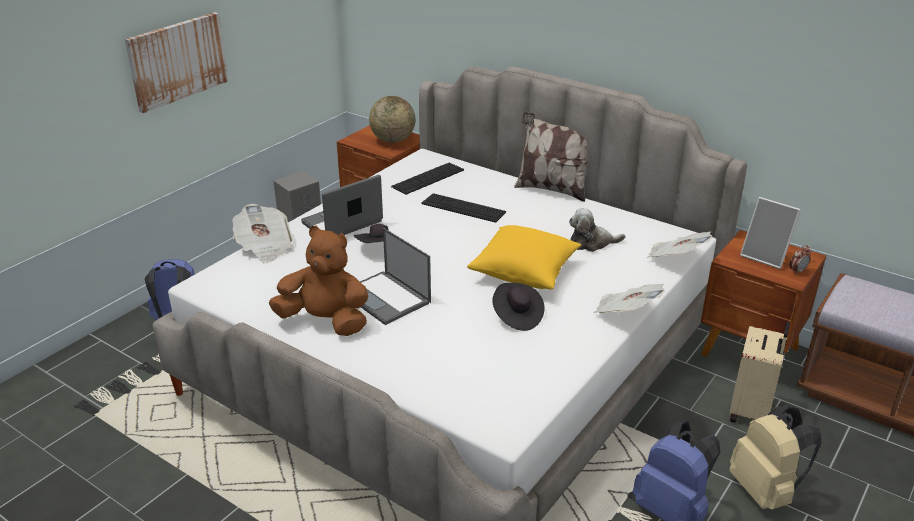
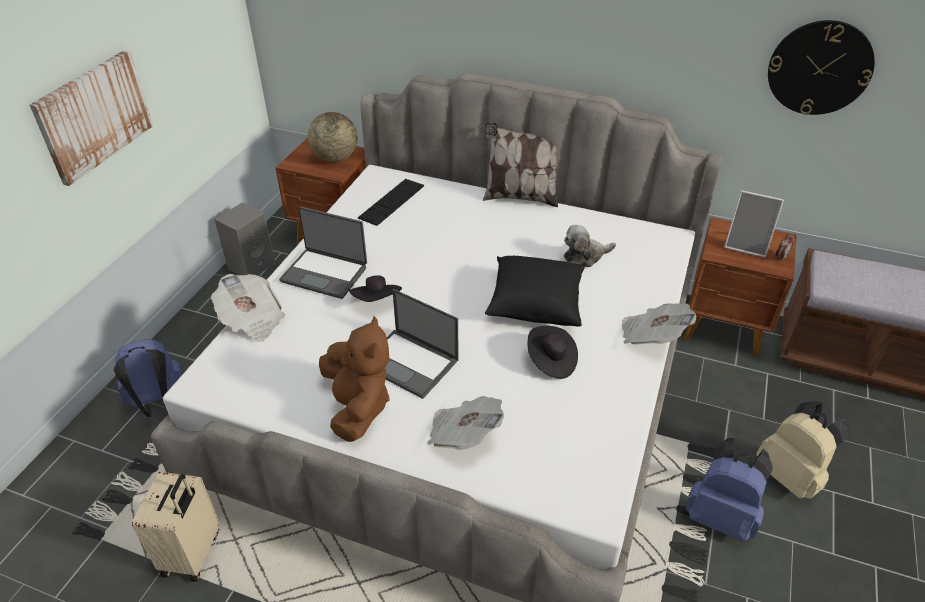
camera: 15 degrees left, 10 degrees up
(325, 321) = (357, 407): brown plush toy -> brown plush toy turned 75 degrees clockwise
(343, 223) = (325, 273): laptop -> laptop turned 105 degrees counterclockwise
(463, 208) = (442, 233): keyboard -> none
(524, 272) = (535, 303): yellow pillow -> black pillow
(675, 259) = (670, 262): newspaper -> newspaper (463, 435)
(751, 411) = (748, 391): beige suitcase -> beige suitcase (193, 554)
(837, 78) = (819, 68): none -> wall clock

